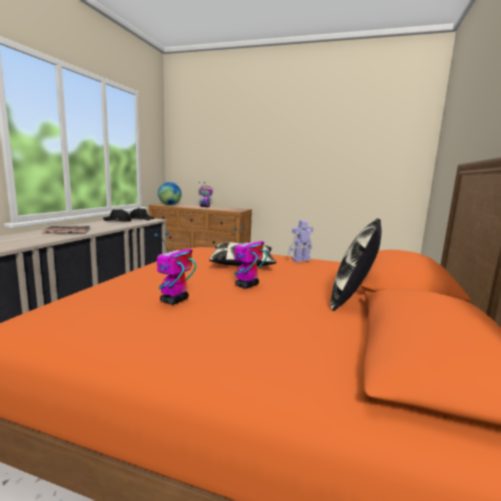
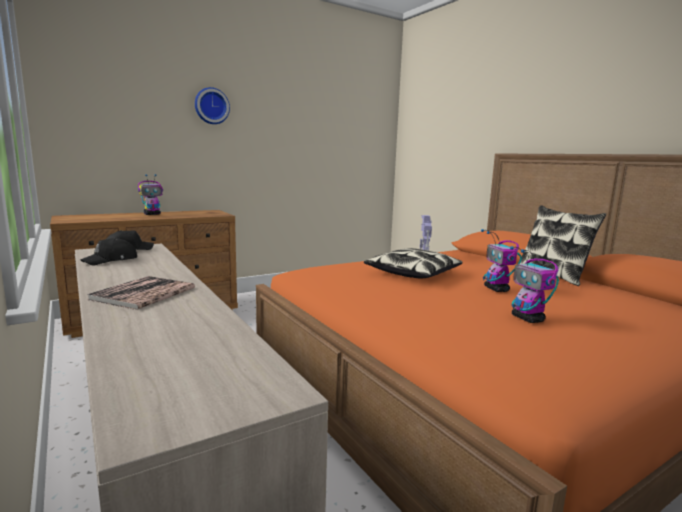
camera: 50 degrees left, 0 degrees up
(169, 205) = (88, 219): globe -> none
(254, 138) = (211, 106): none -> wall clock

